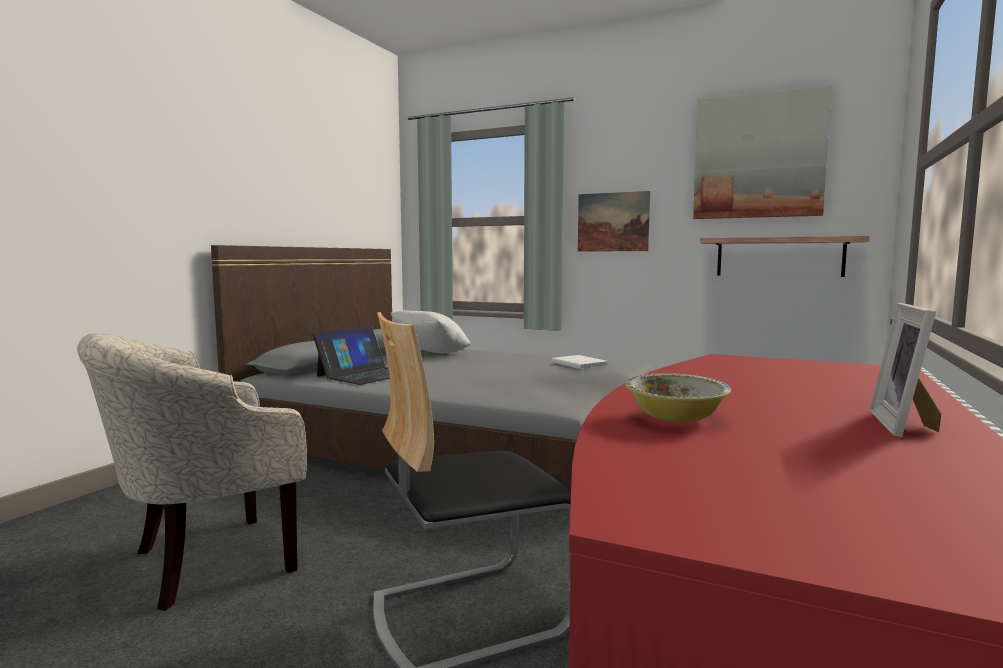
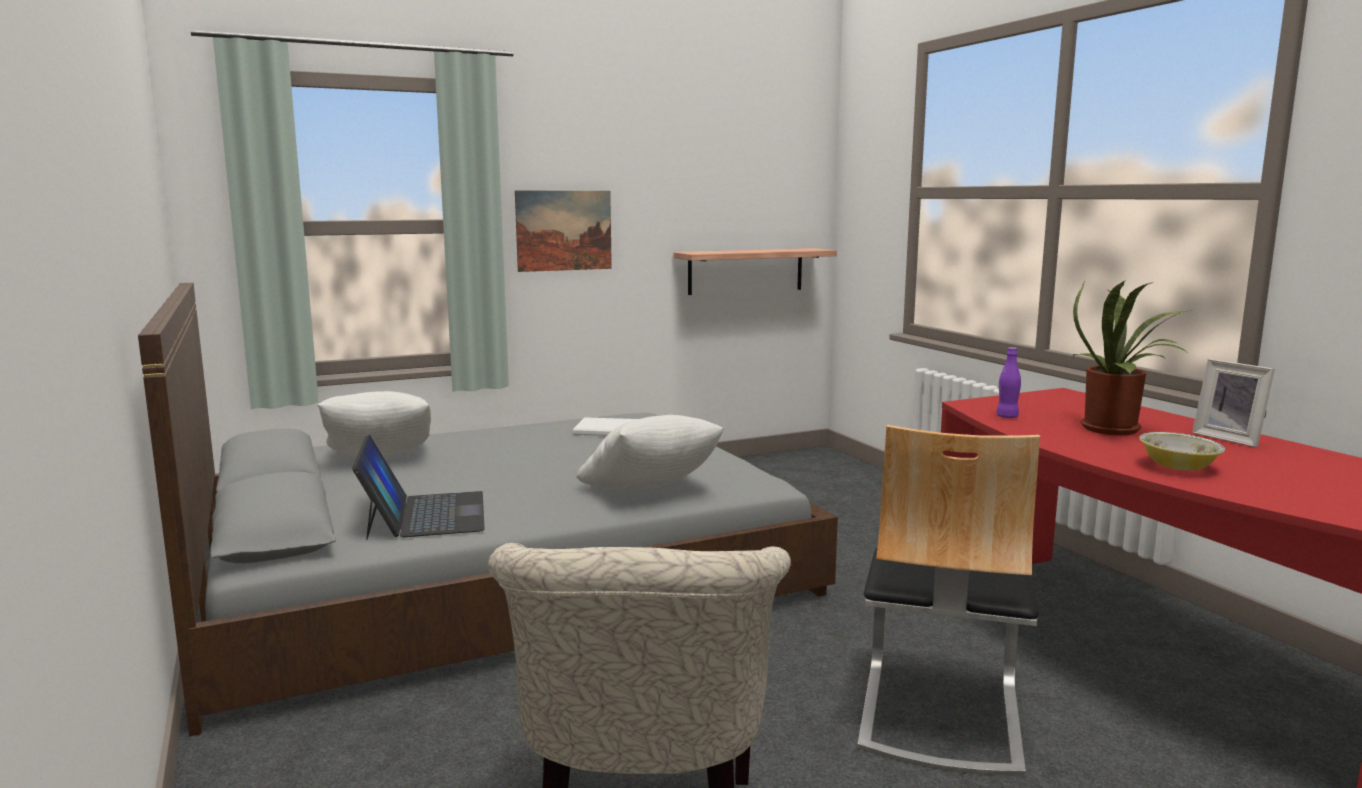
camera: 50 degrees left, 5 degrees up
(483, 391) = (650, 493): none -> white pillow
(713, 367) = (1007, 416): none -> purple bottle
(758, 156) = (723, 156): picture -> none
(780, 392) = (1117, 430): none -> potted plant

